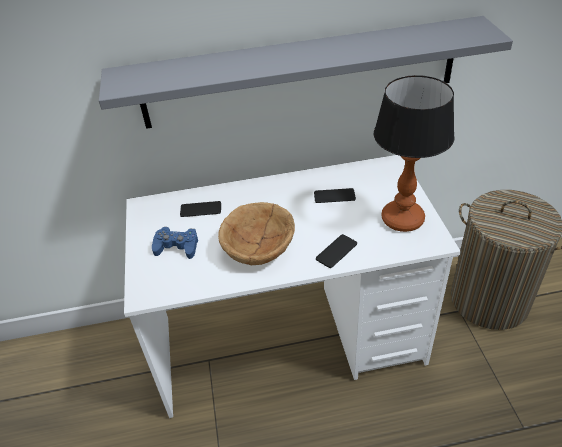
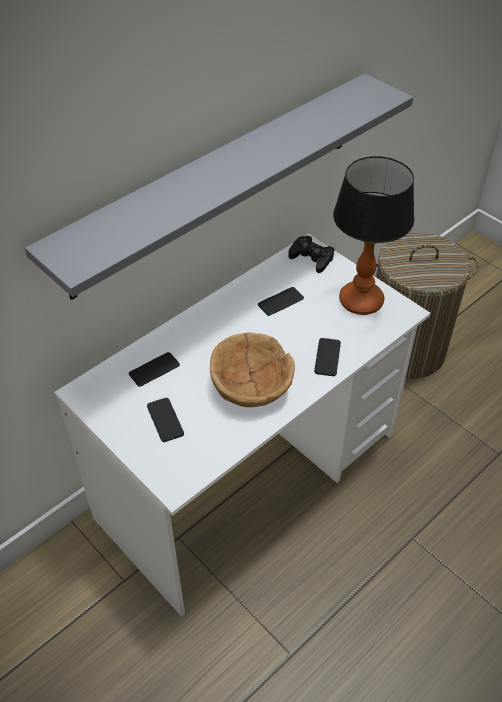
camera: 35 degrees left, 5 degrees up
(177, 247) = (165, 420): blue game controller -> phone
(387, 173) = (311, 258): none -> black game controller

